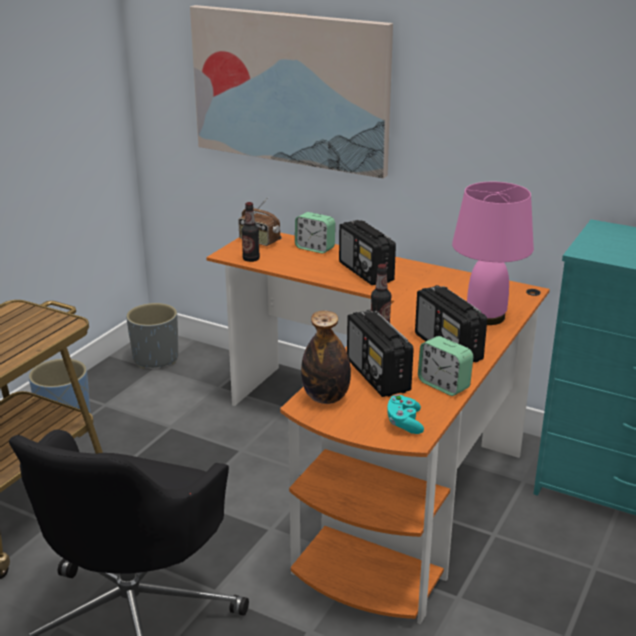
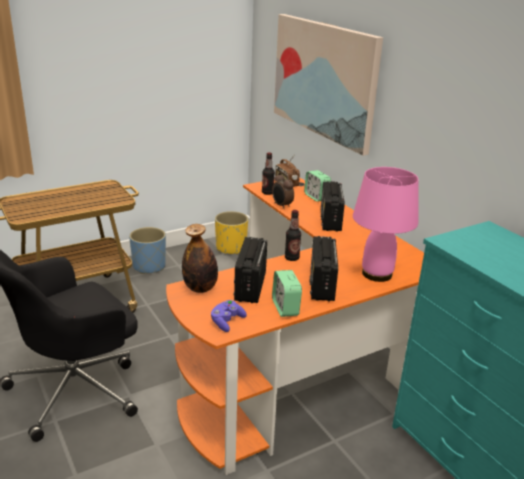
camera: 30 degrees right, 0 degrees up
(156, 358) = (231, 248): grey planter -> yellow planter
(289, 270) = (281, 206): none -> alarm clock
(404, 423) = (227, 322): turquoise game controller -> purple game controller

